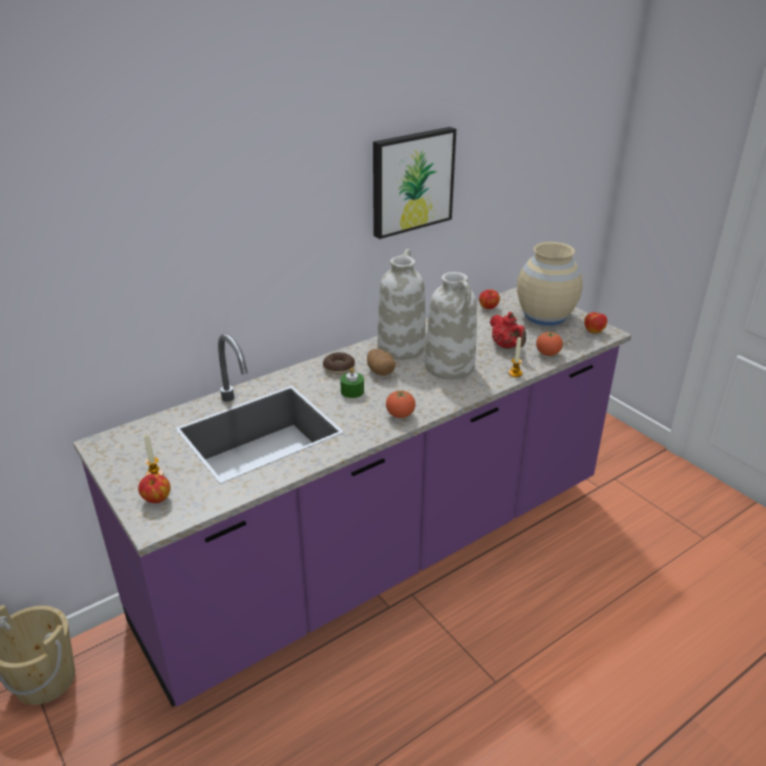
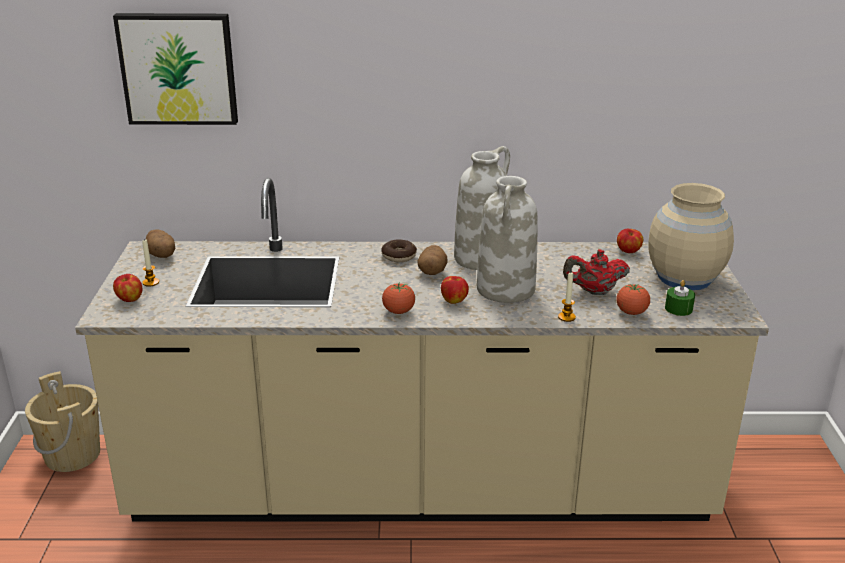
camera: 35 degrees right, 5 degrees down
(129, 444) = (162, 255): none -> potato
(352, 391) = (383, 278): green candle -> green candle (678, 309)
(383, 553) = (421, 490): purple counter -> beige counter
(411, 181) = (535, 74): picture -> picture (178, 68)
(507, 347) = (594, 292): red teapot -> red teapot turned 75 degrees clockwise
(594, 331) = (723, 309): apple -> apple (454, 301)

